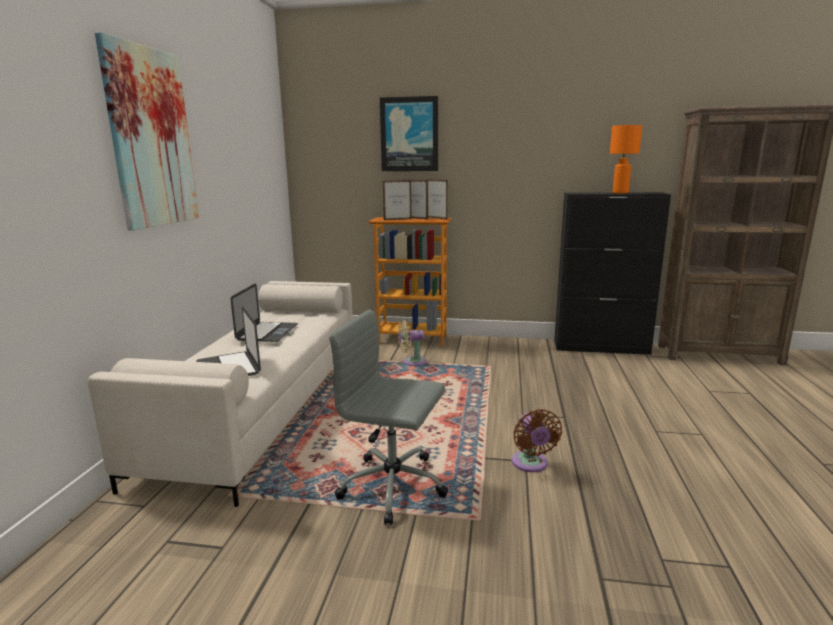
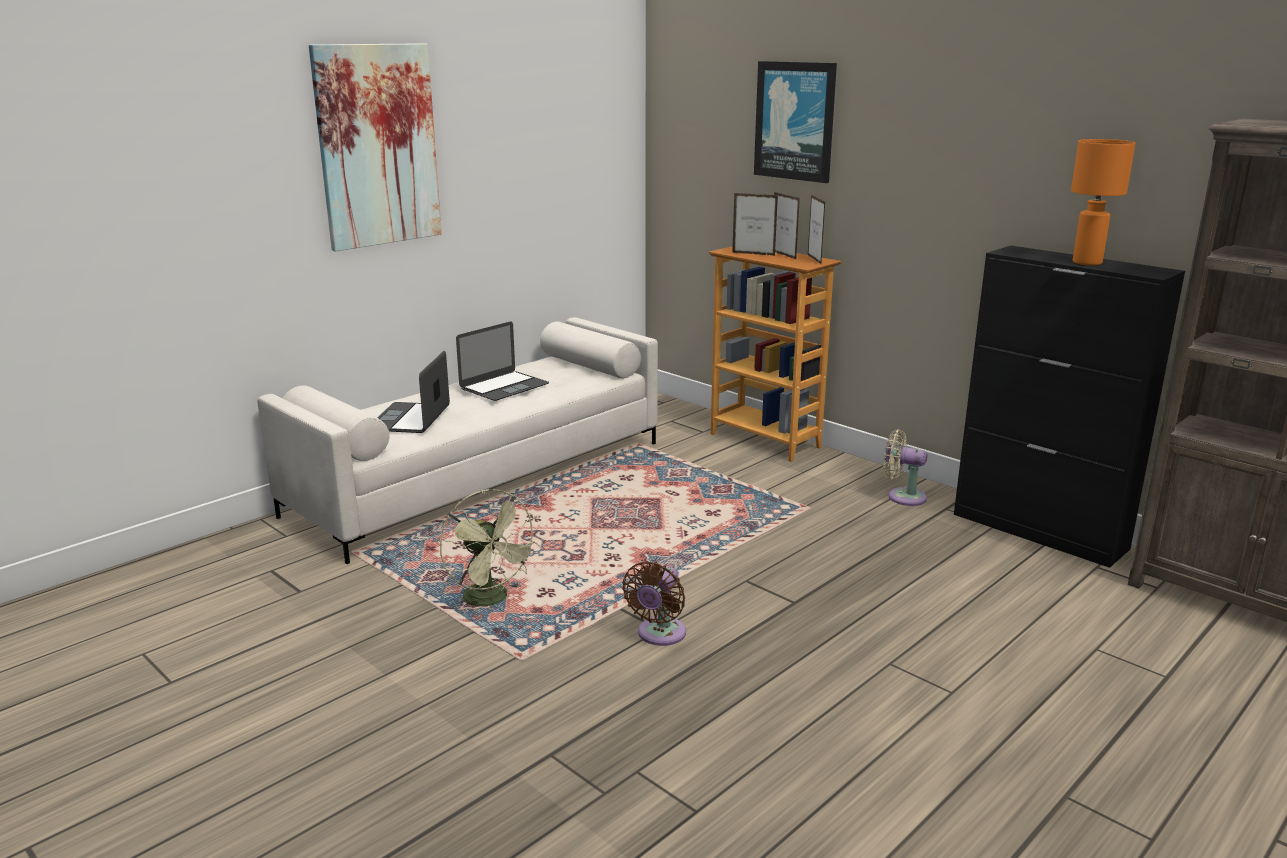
camera: 35 degrees right, 5 degrees up
(394, 486) = (492, 600): grey office chair -> green fan
(412, 362) = (715, 472): beige fan -> beige fan (902, 496)

